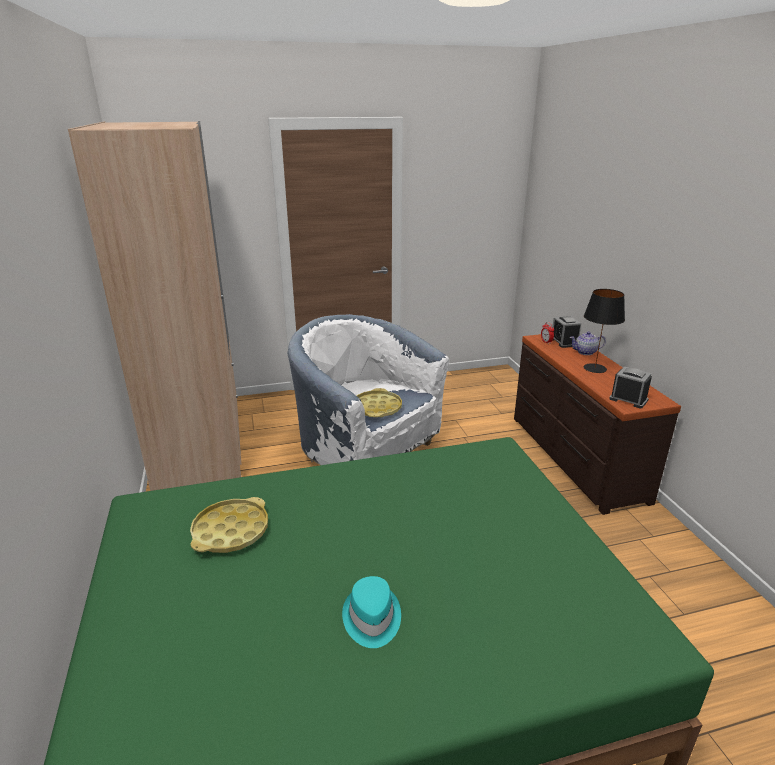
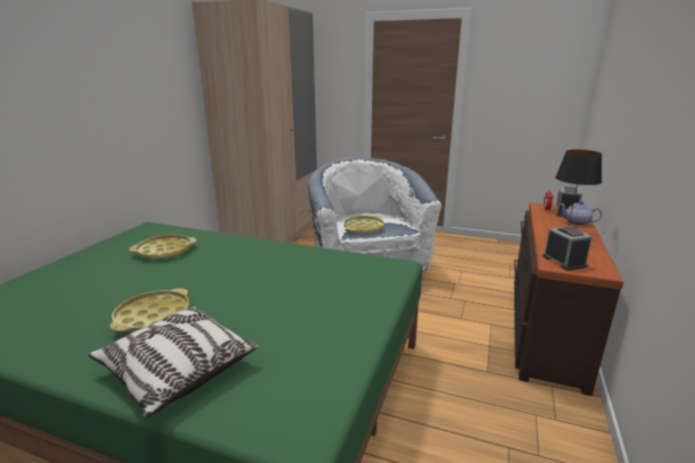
camera: 35 degrees right, 5 degrees down
(371, 618) = (153, 317): turquoise hat -> yellow tray
(493, 656) = (177, 370): none -> pillow

